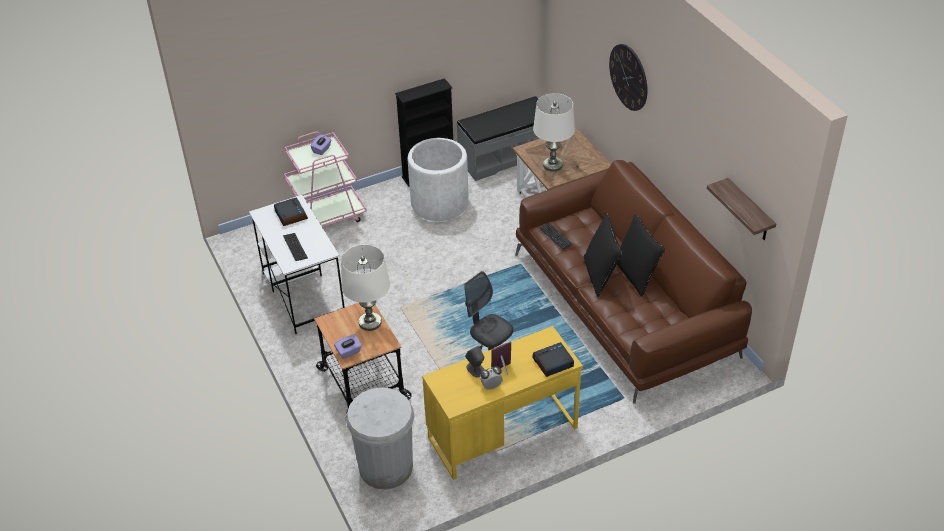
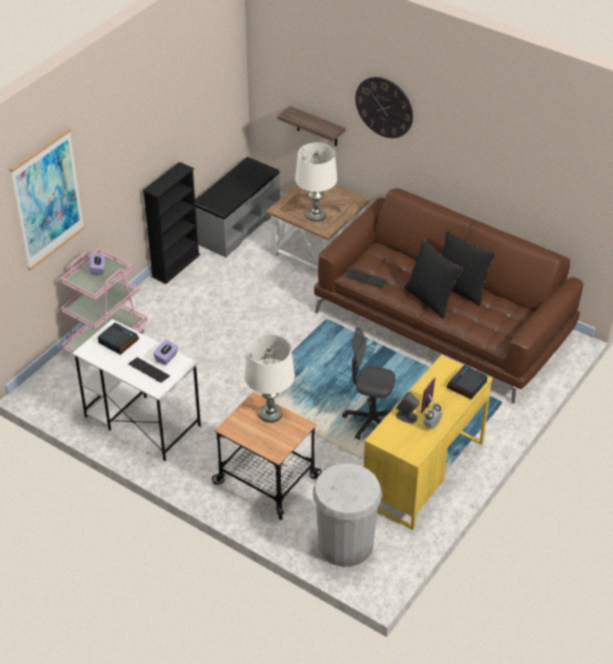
camera: 30 degrees left, 0 degrees up
(276, 71) = (47, 199): none -> picture
(349, 352) = (272, 447): purple tissue box -> purple tissue box (166, 358)
(439, 203) = (207, 289): white planter -> none
(749, 211) = (565, 194): shelf -> shelf (317, 127)

